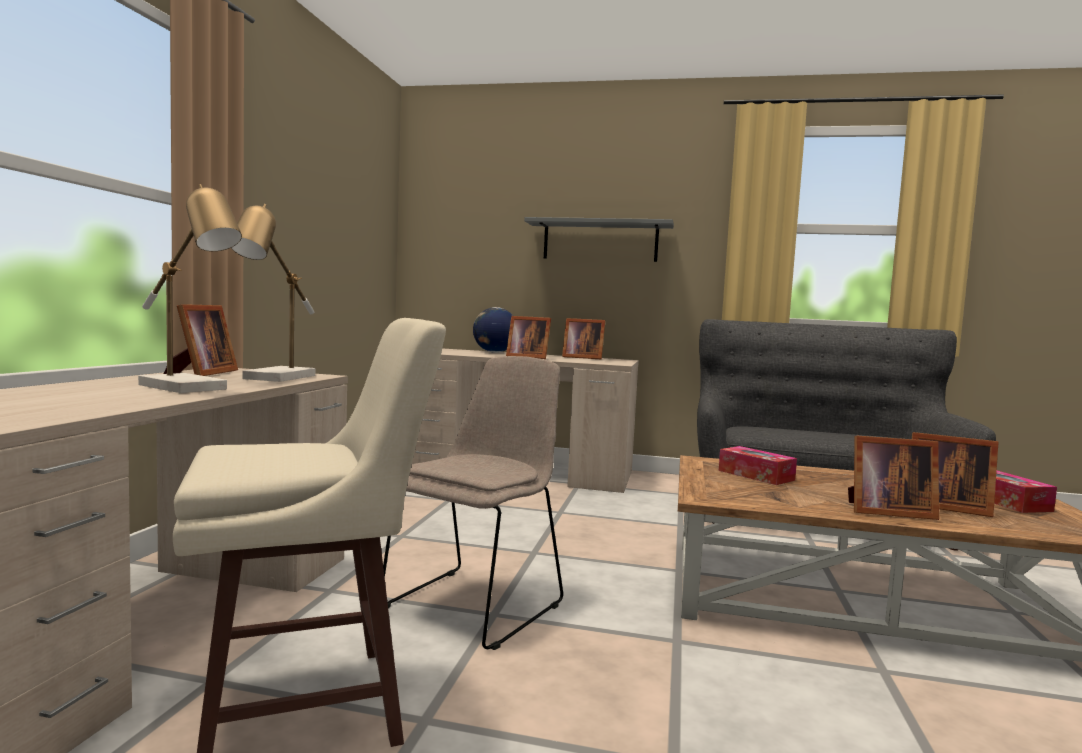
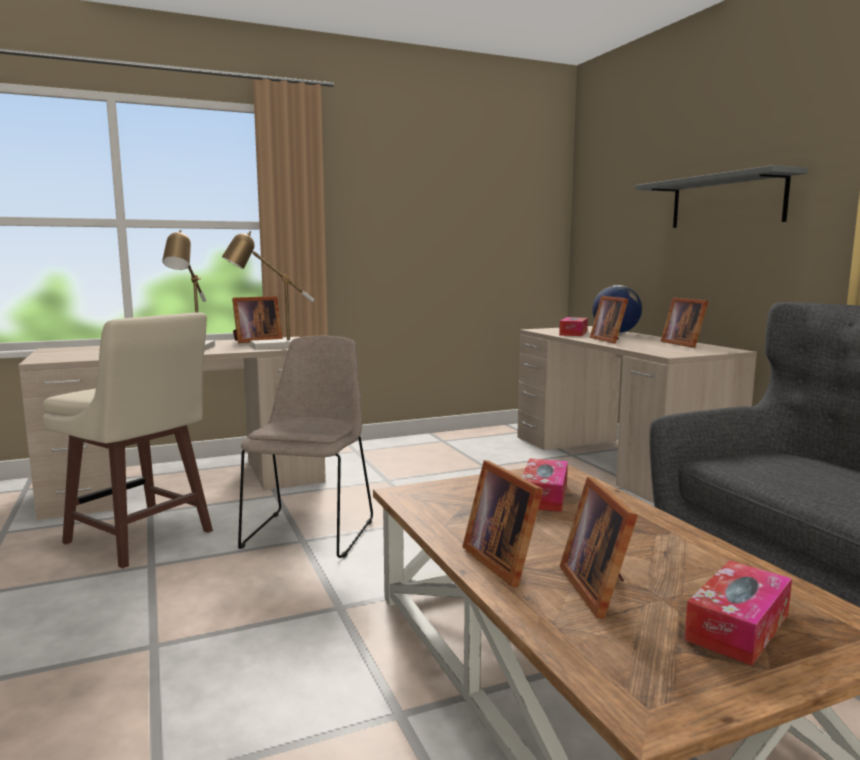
camera: 55 degrees right, 5 degrees up
(469, 353) = (573, 333): none -> tissue box
(476, 604) = (310, 531): beige chair -> beige chair turned 75 degrees counterclockwise

